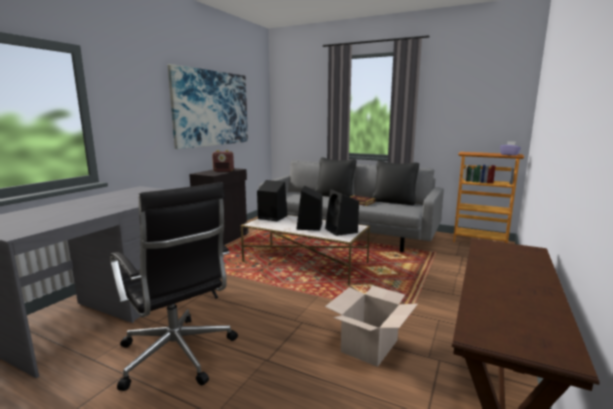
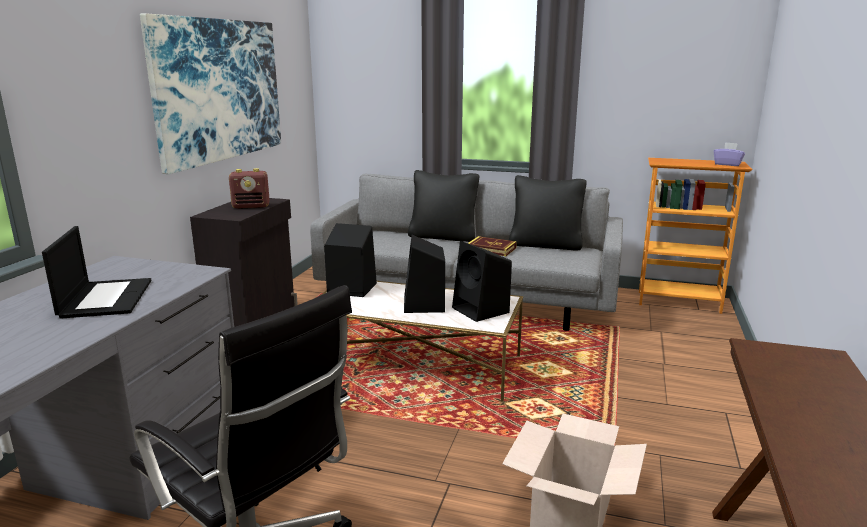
camera: 10 degrees left, 5 degrees up
(123, 200) = (106, 298): none -> laptop

